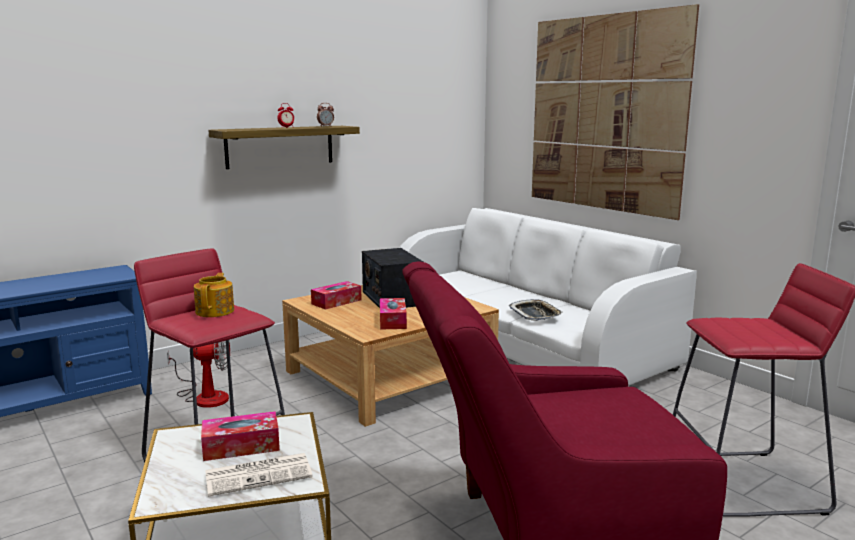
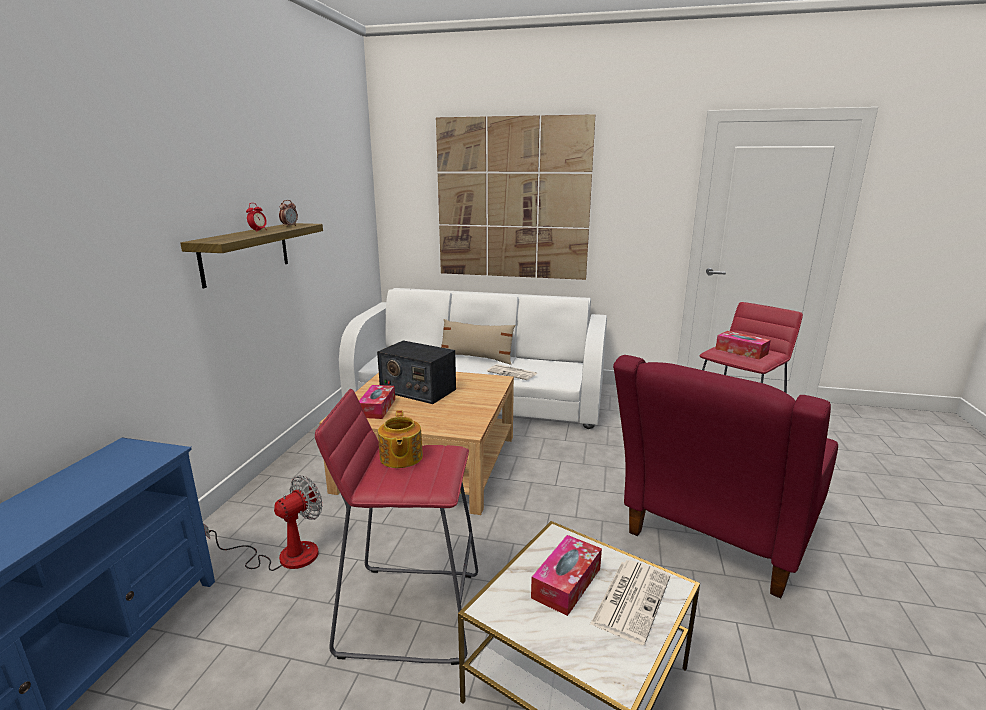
camera: 40 degrees left, 5 degrees up
(215, 311) = (400, 458): teapot -> teapot turned 150 degrees counterclockwise
(392, 321) = (462, 411): tissue box -> tissue box (741, 351)
(527, 295) = (476, 358): none -> beige pillow
(535, 314) = (513, 373): tray -> newspaper

